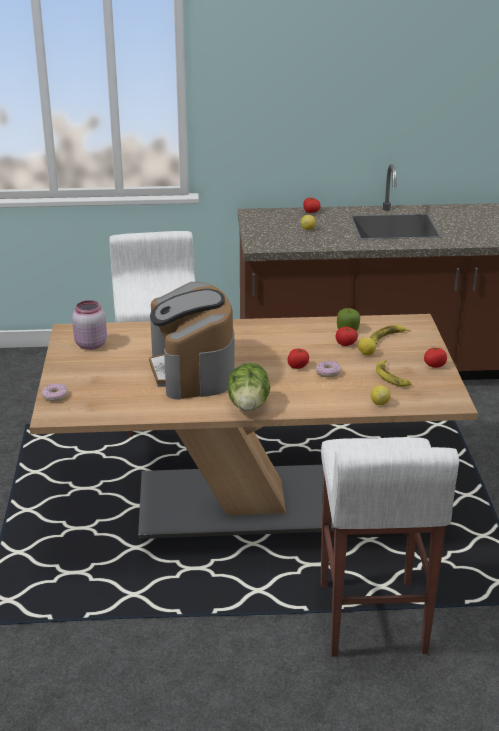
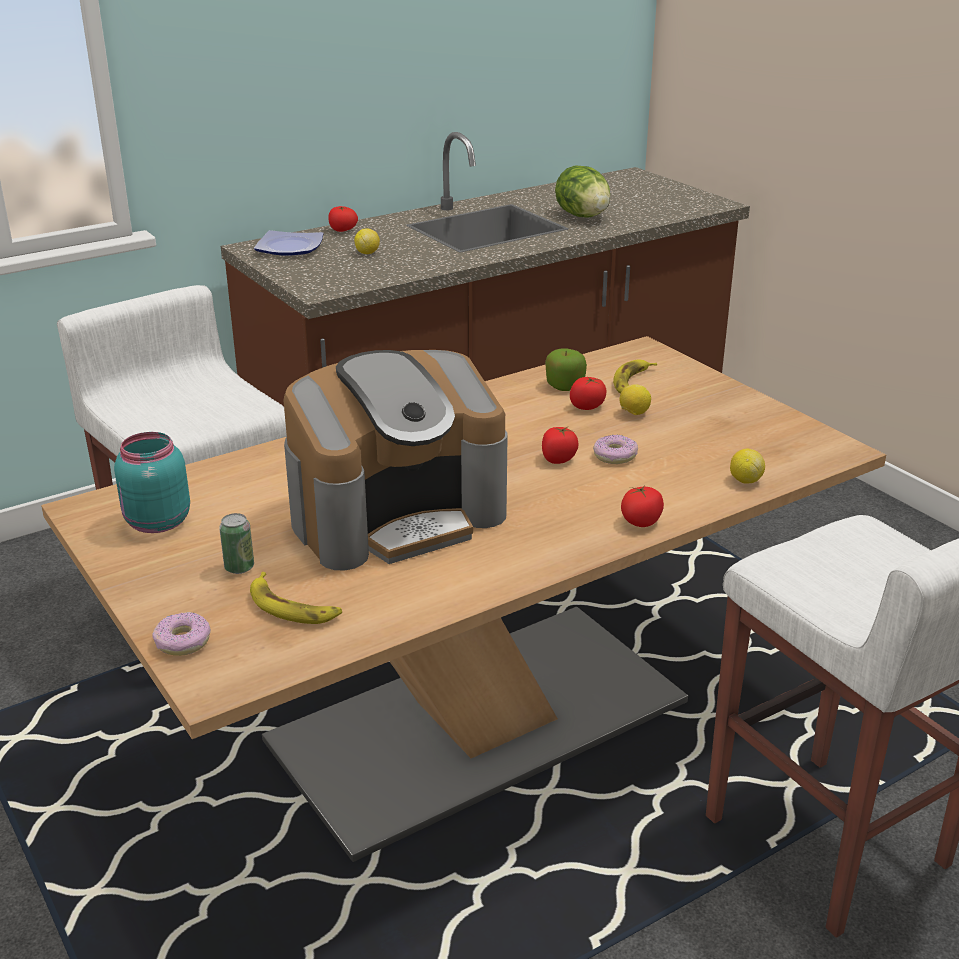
camera: 30 degrees left, 0 degrees up
(90, 345) = (156, 523): pink jar -> turquoise jar
(104, 373) = (239, 567): none -> can
(193, 371) = (397, 515): coffee machine -> coffee machine turned 75 degrees counterclockwise
(248, 406) = (558, 546): lettuce -> lettuce (583, 216)
(271, 217) = (290, 248): none -> plate
(392, 377) = (712, 437): banana -> banana (292, 607)
(434, 365) = (745, 404): tomato -> tomato (641, 522)

